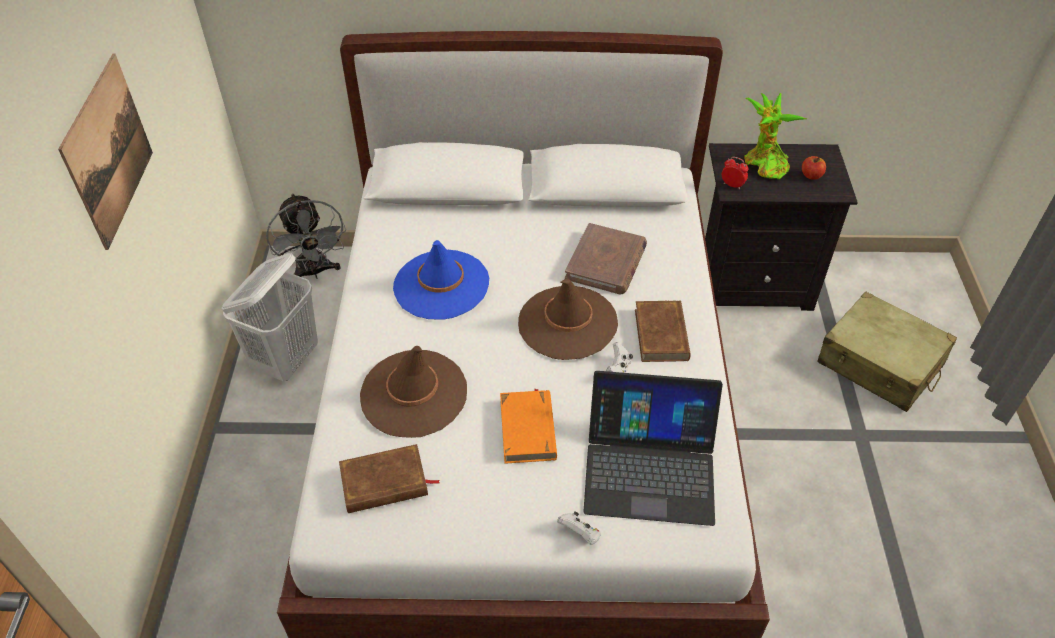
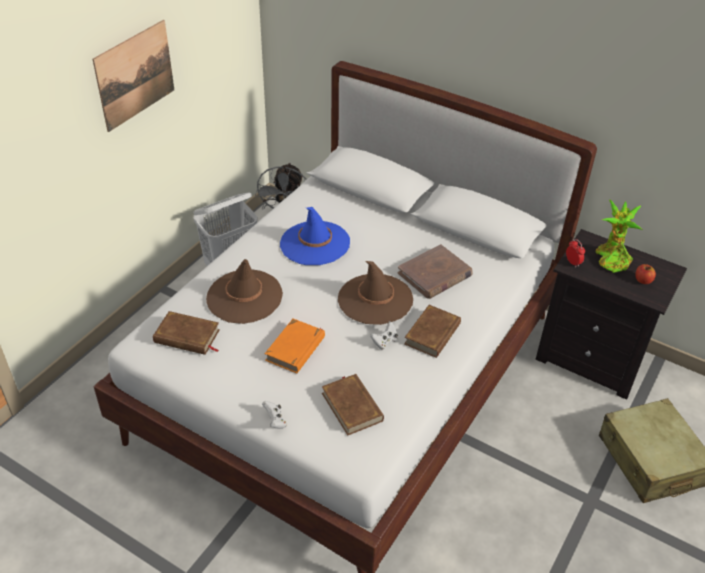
camera: 30 degrees right, 5 degrees down
(649, 467) = (352, 406): laptop -> brown book

